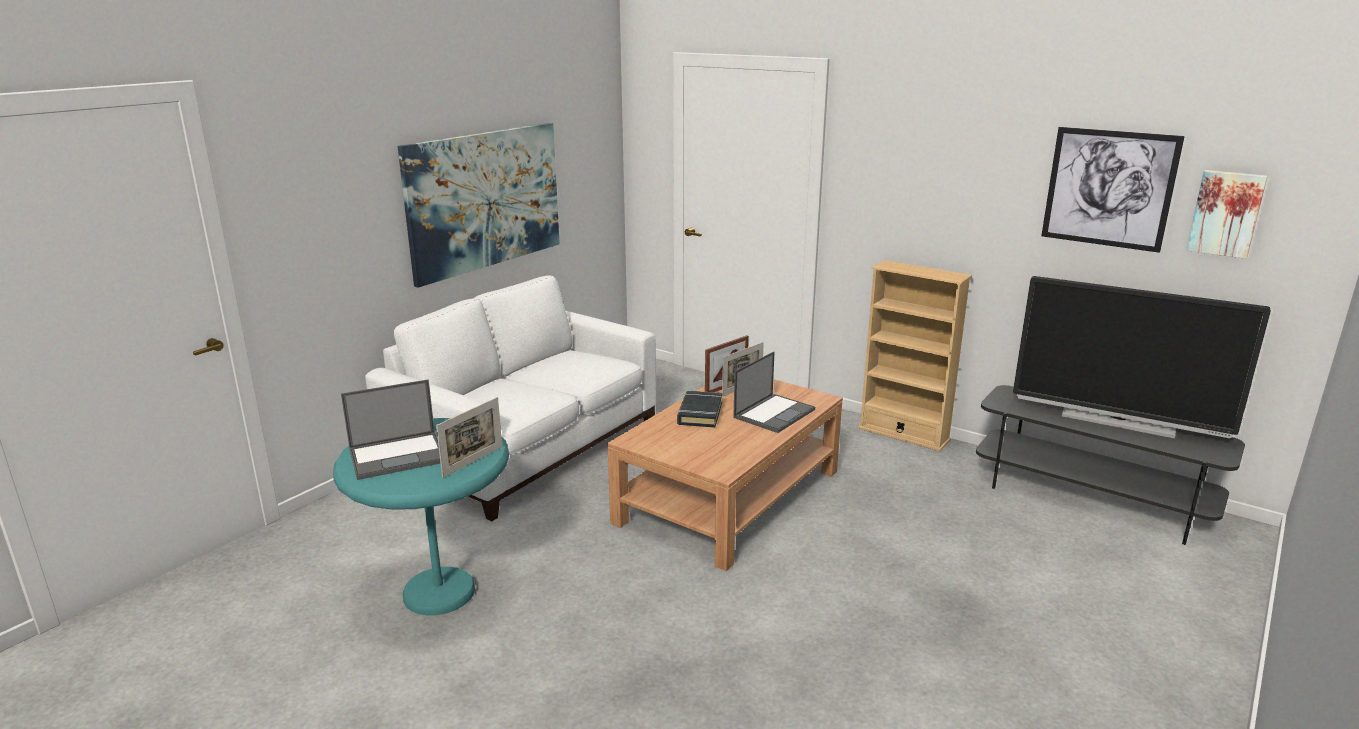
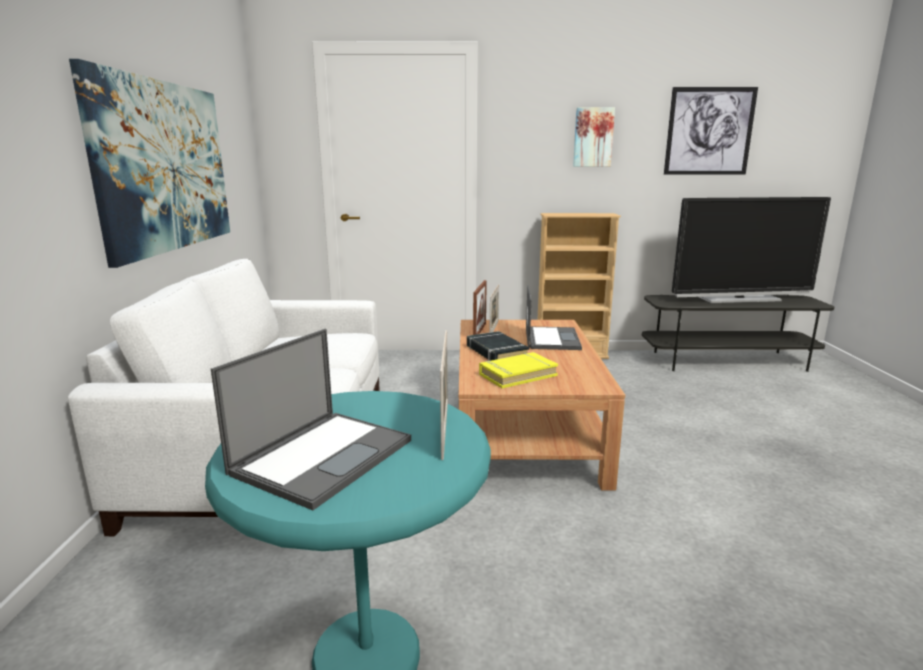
camera: 35 degrees left, 5 degrees down
(677, 440) = (517, 375): none -> yellow book
(1226, 213) = (784, 140): picture -> picture (593, 137)

